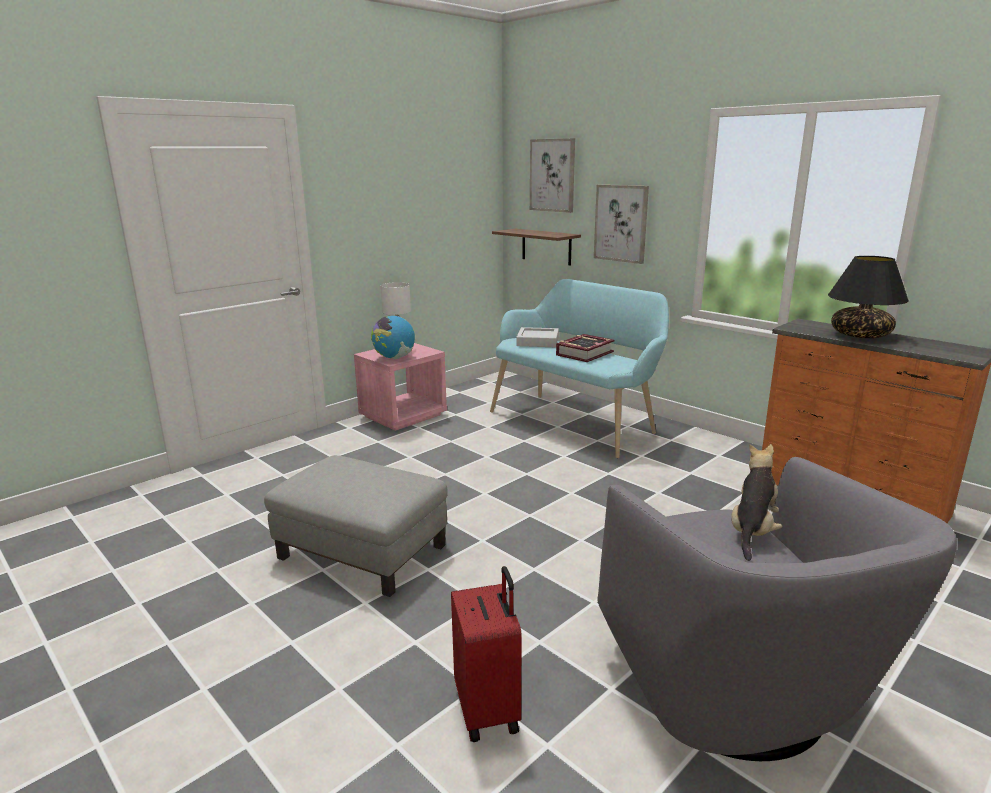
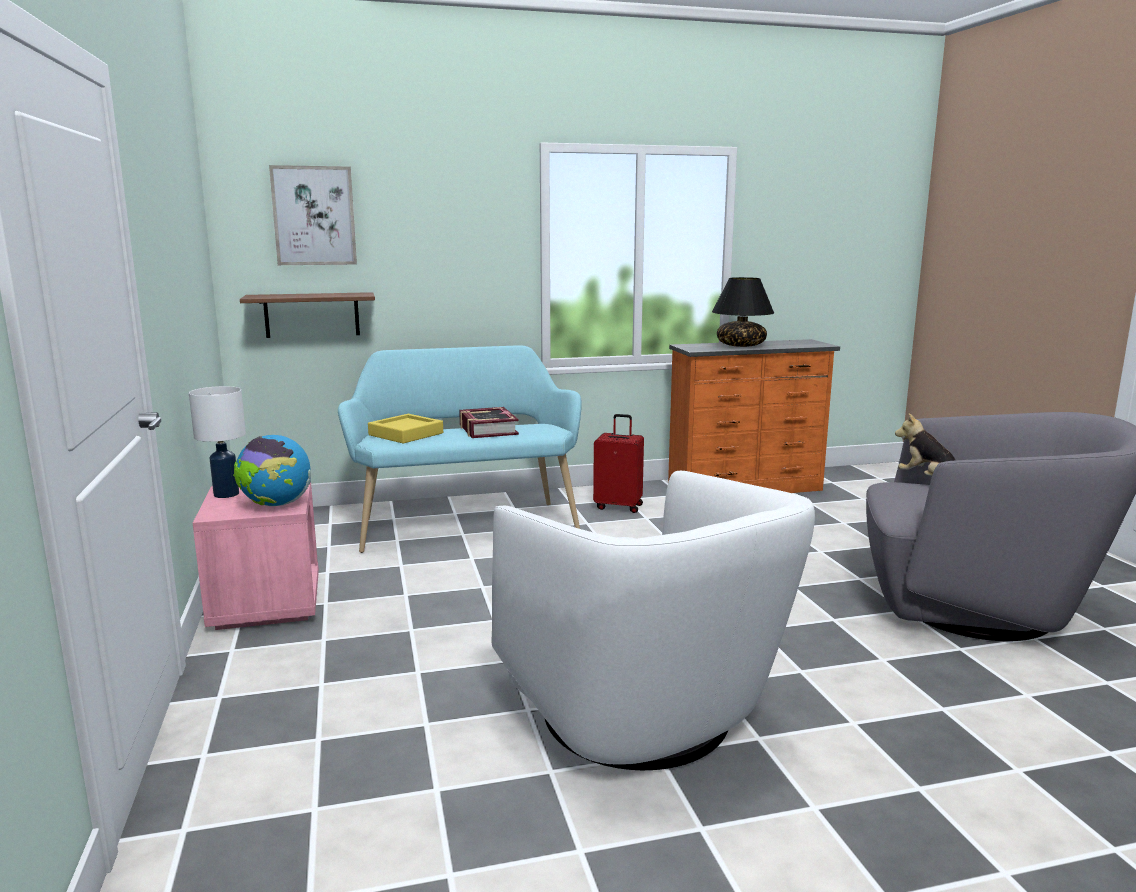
camera: 60 degrees left, 5 degrees down
(361, 552) = (638, 717): grey ottoman -> white armchair
(489, 710) = (976, 709): red suitcase -> red suitcase (619, 506)
(537, 341) = (406, 434): grey tray -> yellow tray
(621, 223) = (436, 273): picture -> none

